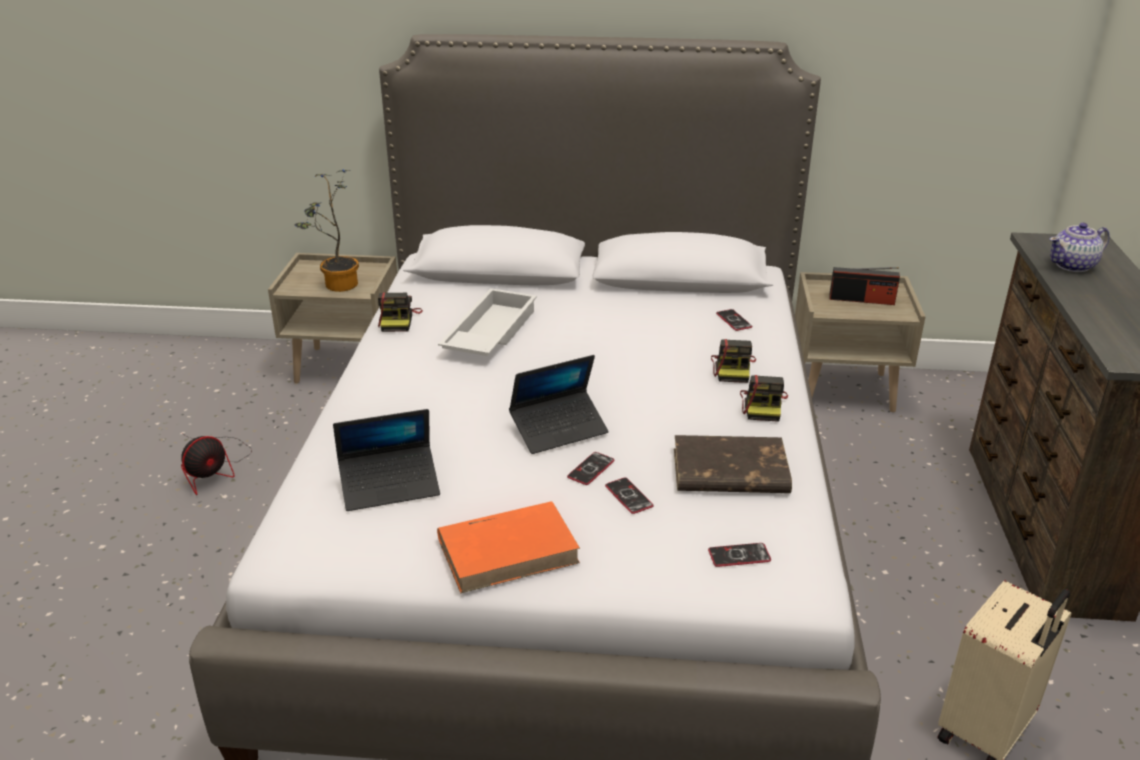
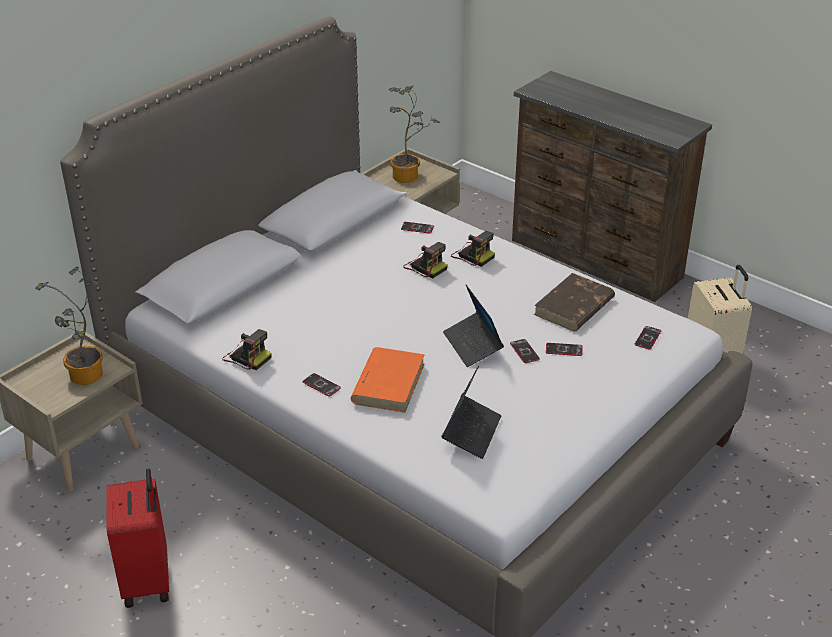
camera: 55 degrees left, 5 degrees up
(214, 468) = (148, 581): fan -> red suitcase
(392, 371) = (321, 385): none -> phone
(489, 333) = (316, 325): white tray -> none
(509, 550) = (576, 411): orange book -> orange book (388, 382)
(559, 429) = (472, 345): laptop -> laptop turned 150 degrees clockwise
(763, 405) = (522, 265): camera -> camera (425, 266)
(862, 299) = (409, 177): radio -> potted plant
(1073, 265) = (571, 98): teapot -> none

